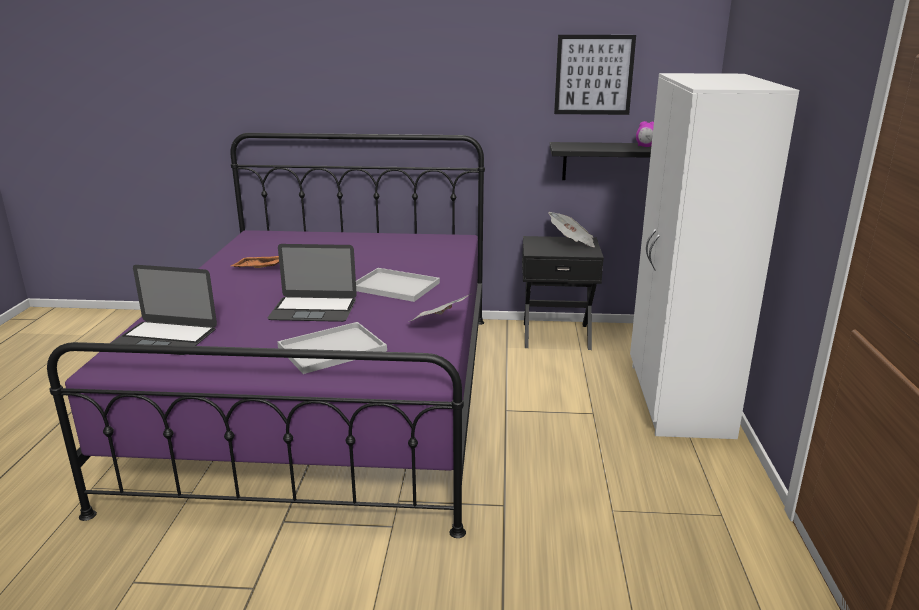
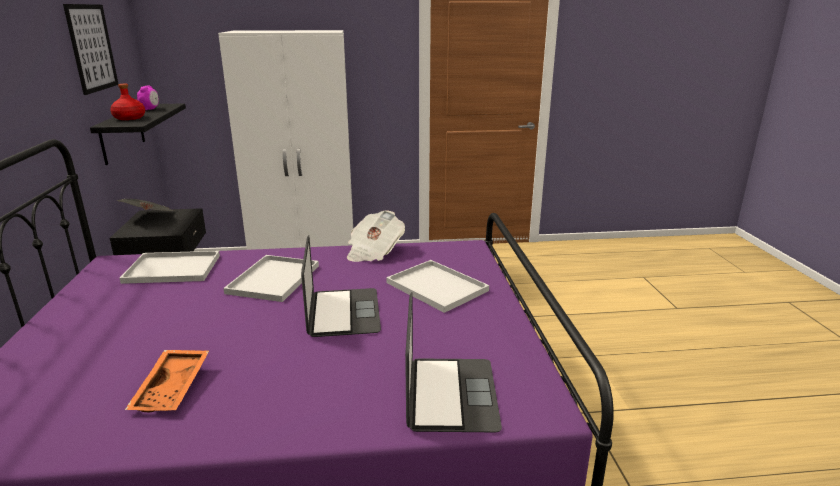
camera: 100 degrees left, 0 degrees up
(437, 256) = (174, 268): none -> white tray
(591, 145) = (129, 118): none -> red bottle

